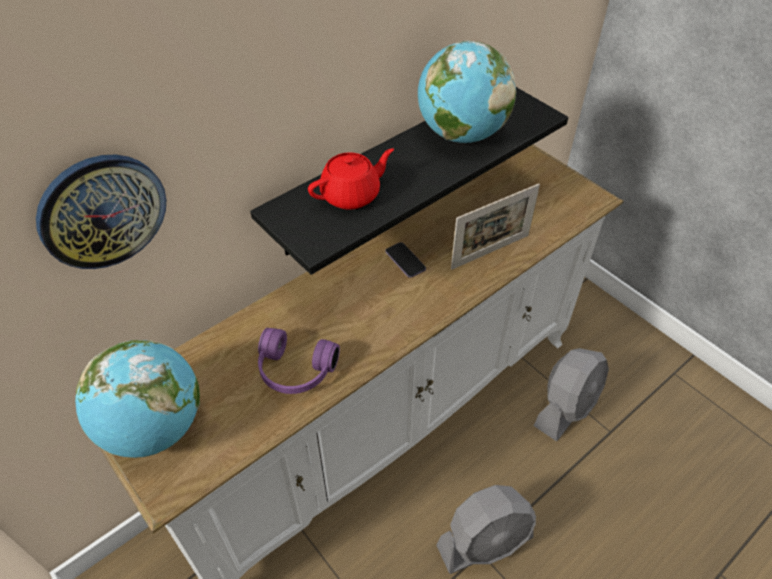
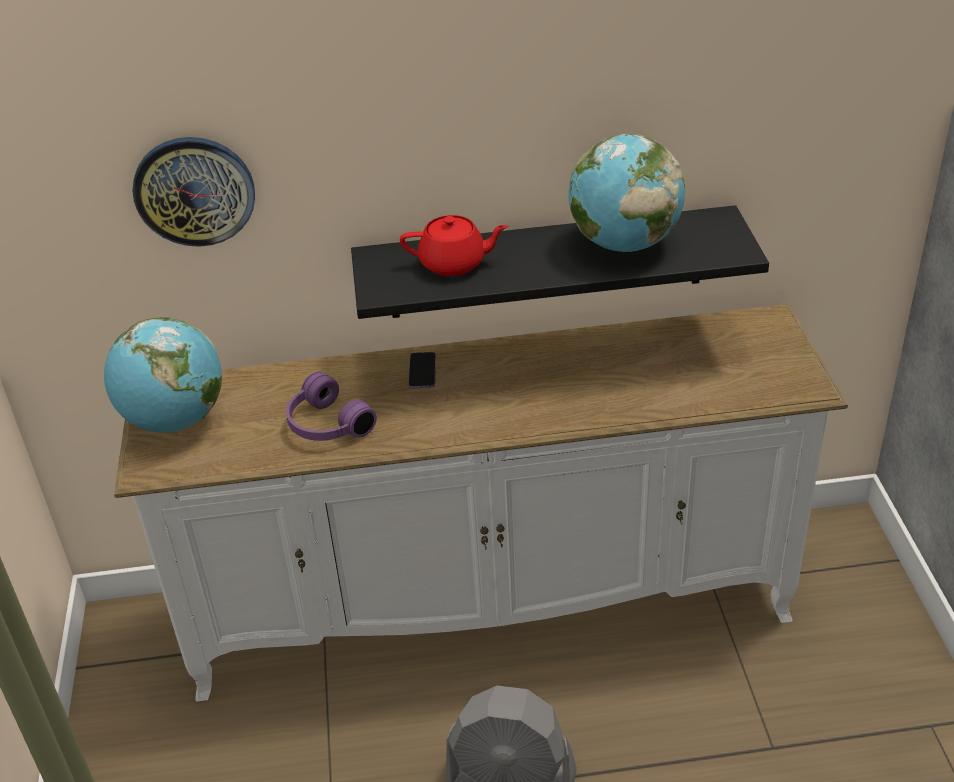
camera: 35 degrees right, 10 degrees down
(405, 261) = (520, 372): phone -> phone (422, 372)
(490, 252) = (622, 397): picture frame -> none
(566, 407) = (735, 692): grey fan -> none

